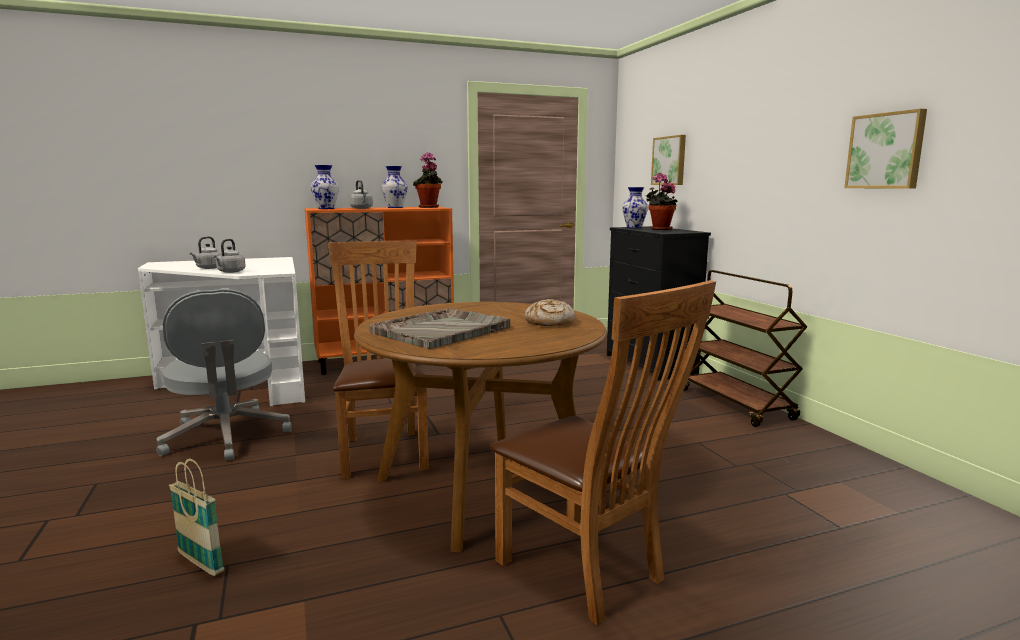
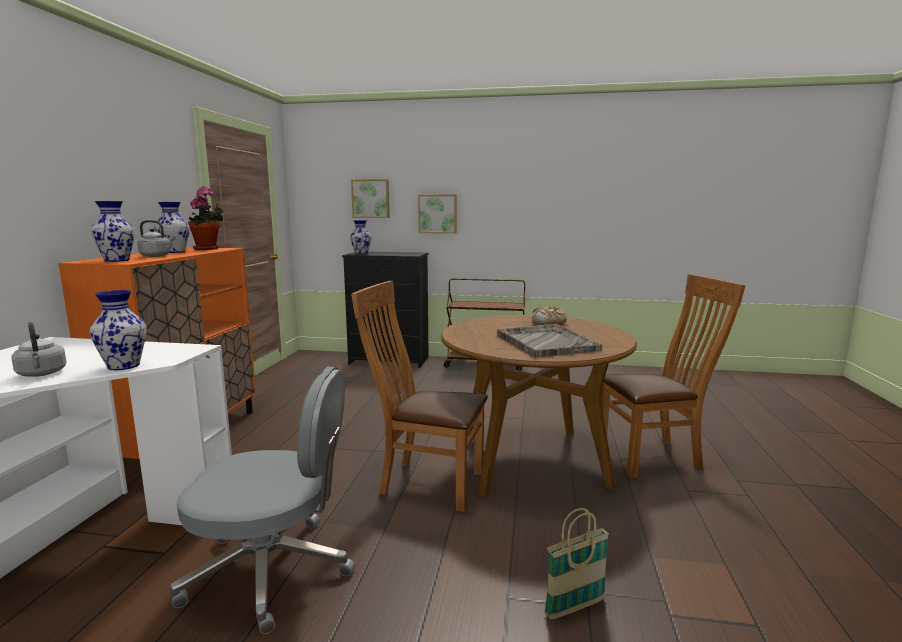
camera: 60 degrees left, 0 degrees up
(230, 272) = (124, 366): grey kettle -> vase
(659, 229) = (387, 253): potted plant -> none
(886, 151) = (562, 200): picture -> picture (437, 214)

